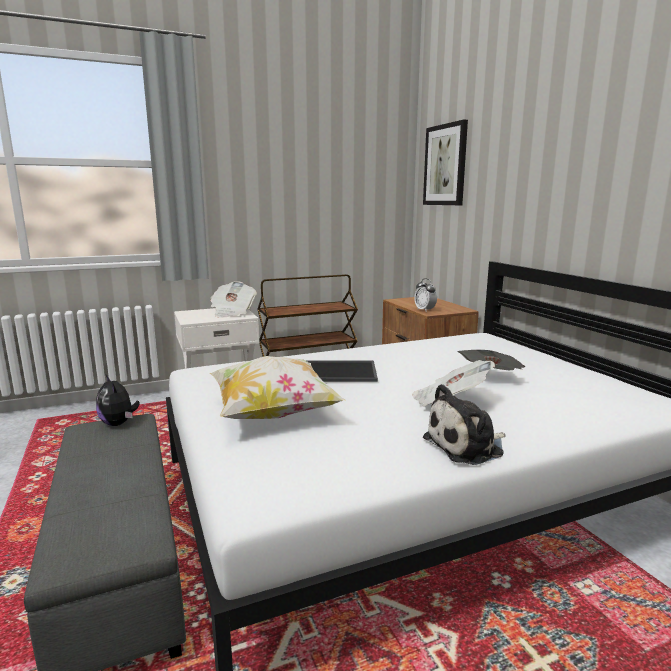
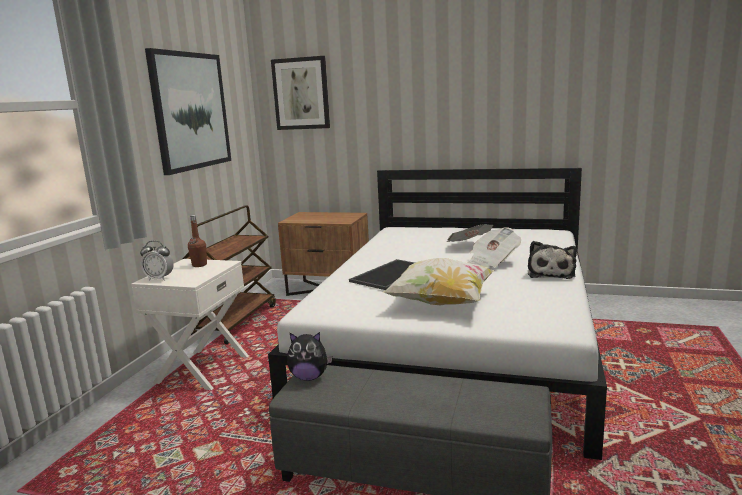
camera: 50 degrees left, 0 degrees up
(232, 312) = (199, 265): newspaper -> brown bottle
(307, 178) = (190, 111): none -> picture
(425, 310) = (336, 221): alarm clock -> alarm clock (159, 279)

